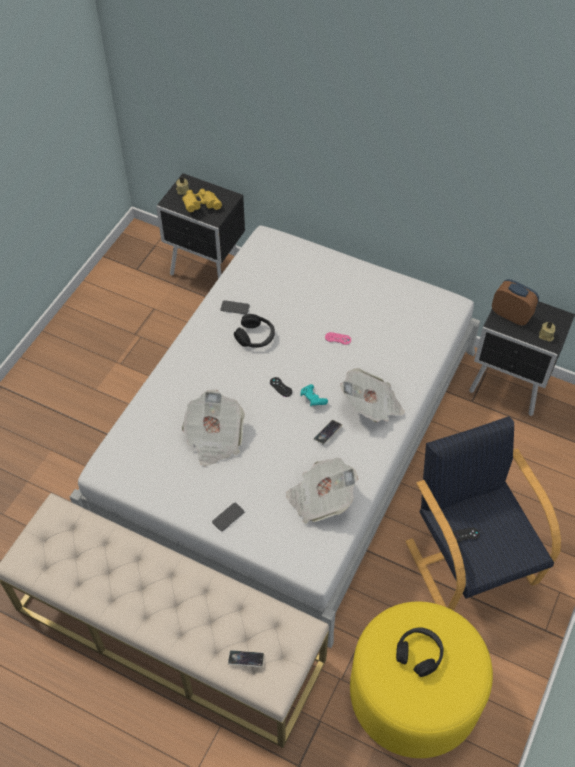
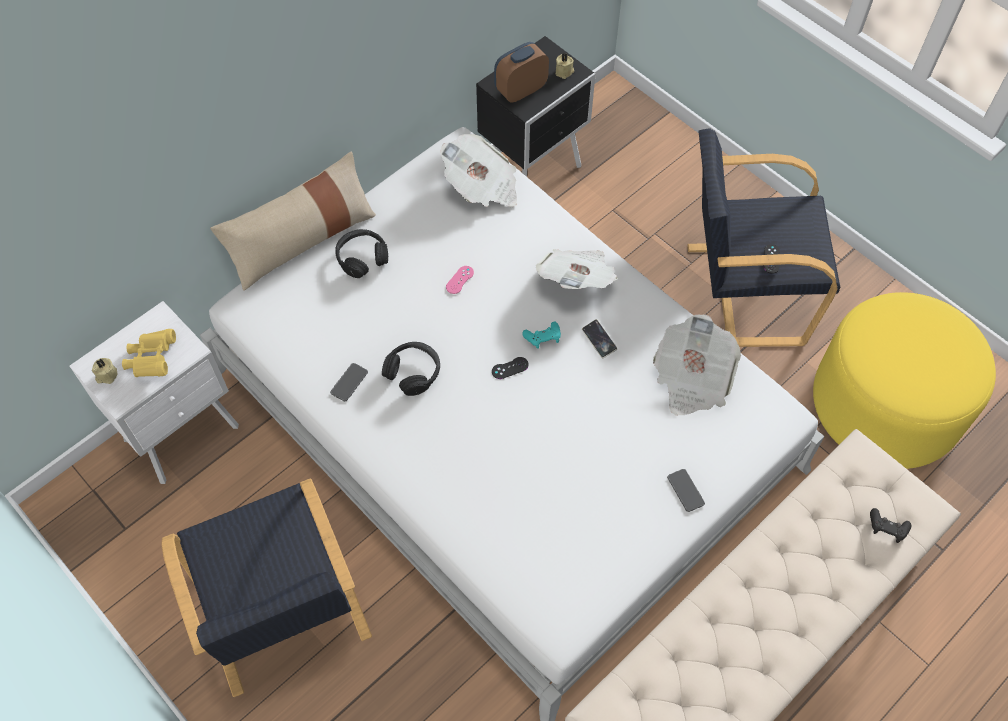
camera: 70 degrees left, 5 degrees up
(108, 362) = (283, 615): none -> black armchair
(207, 272) = (185, 433): black nightstand -> white nightstand
(214, 438) = (559, 472): newspaper -> newspaper (482, 187)
(246, 659) = (886, 529): phone -> black game controller
(329, 249) = (302, 240): none -> beige pillow
(419, 653) = (908, 353): black headphones -> black headphones (362, 257)

